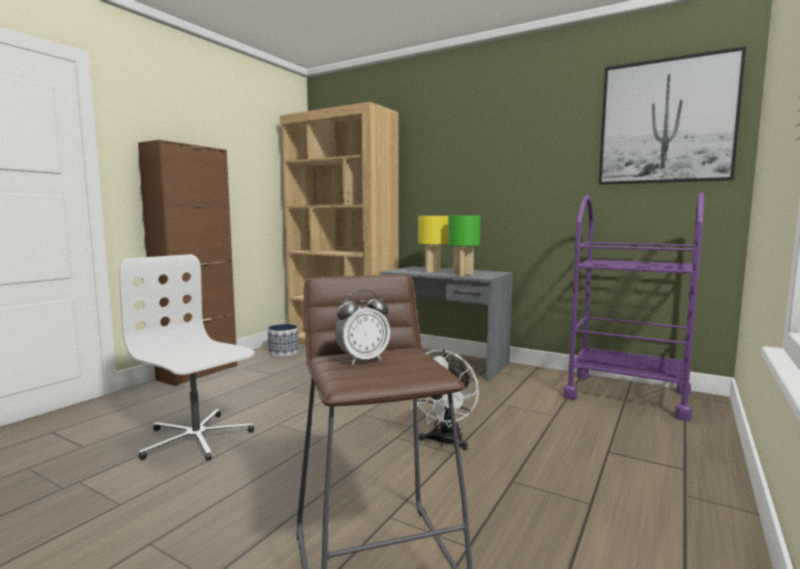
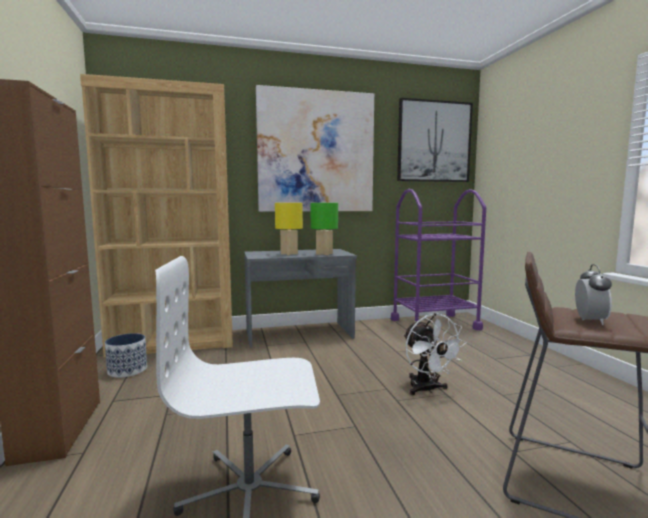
camera: 45 degrees left, 0 degrees up
(489, 156) = (316, 152): none -> picture

